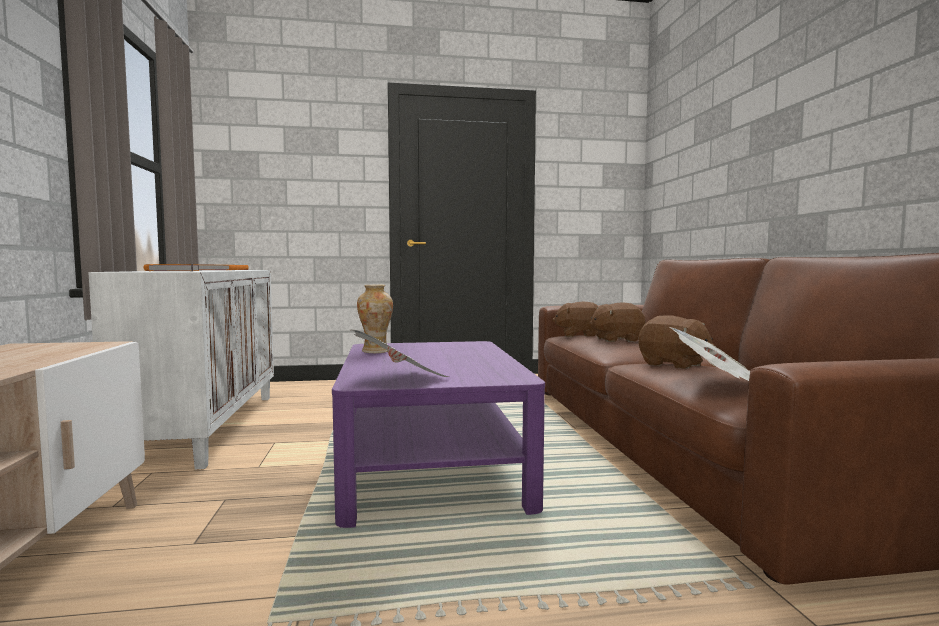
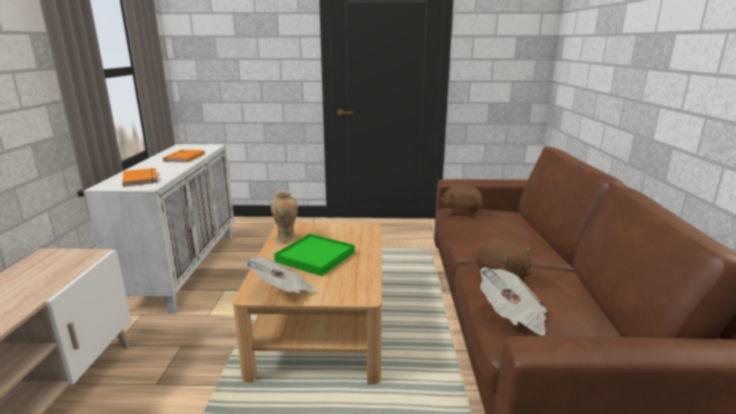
camera: 10 degrees right, 15 degrees up
(426, 360) = (315, 257): none -> green tray
(431, 464) = (322, 324): purple coffee table -> beige coffee table
(616, 339) = (485, 226): brown plush toy -> none

